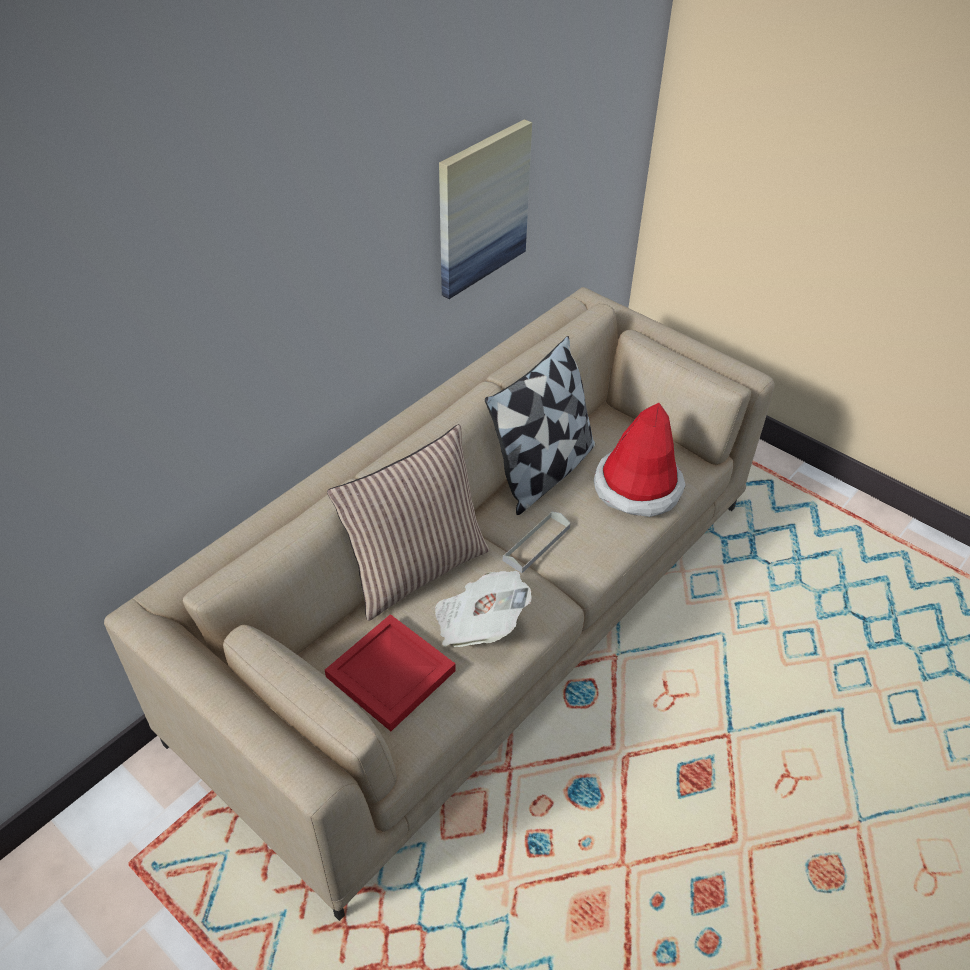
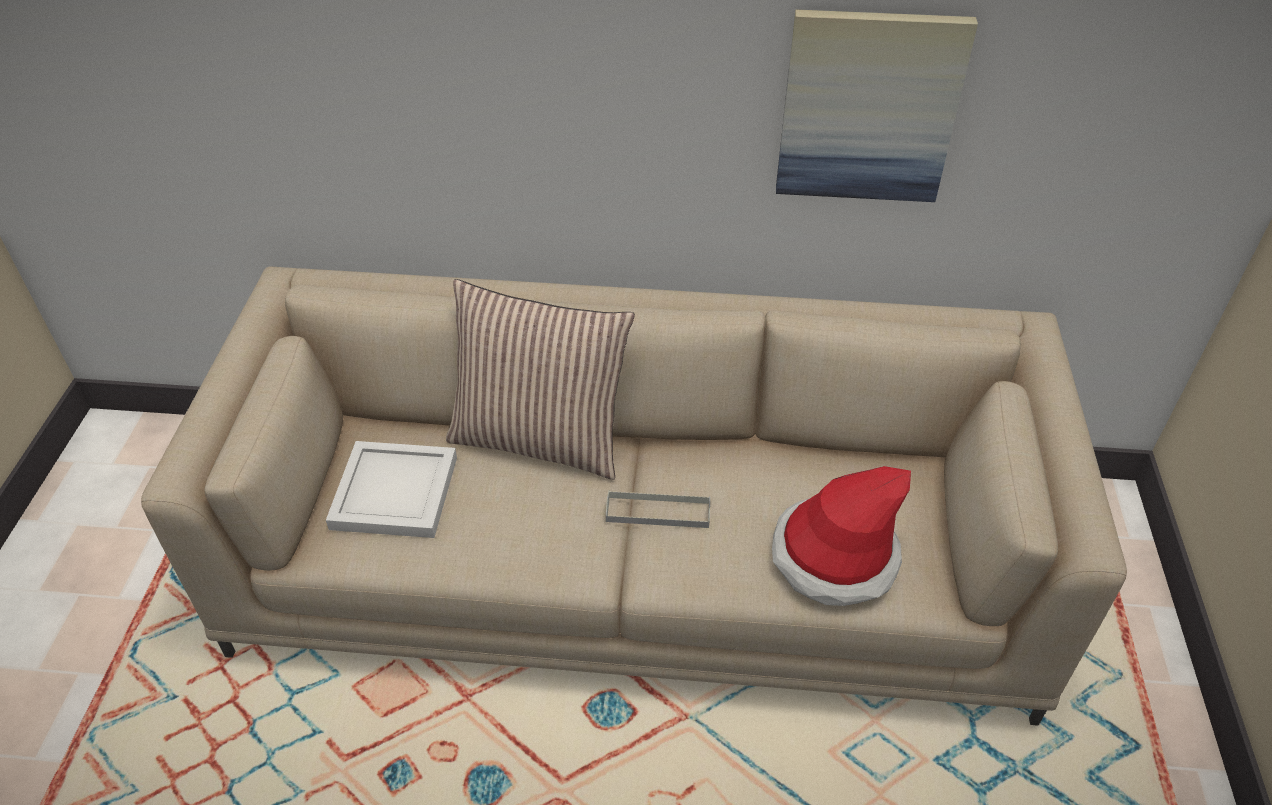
camera: 55 degrees right, 0 degrees up
(390, 676) = (392, 494): red tray -> white tray
(479, 623) = (508, 524): newspaper -> none
(543, 471) = (771, 462): pillow -> none

